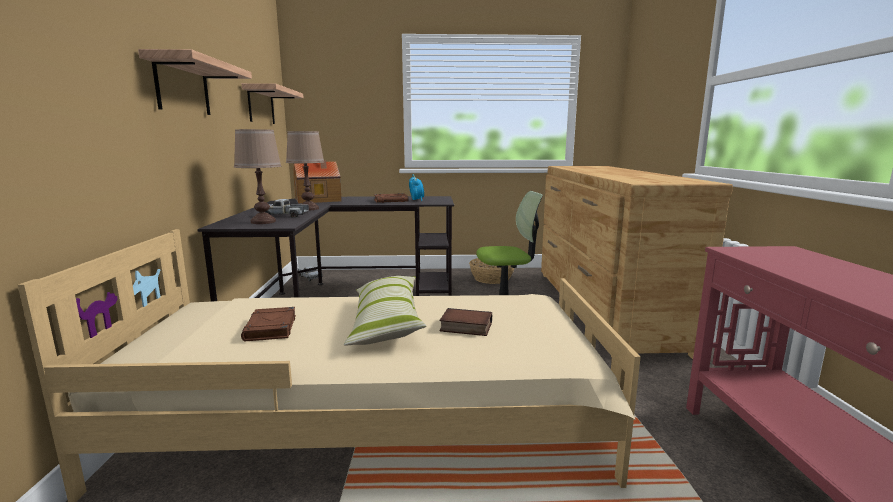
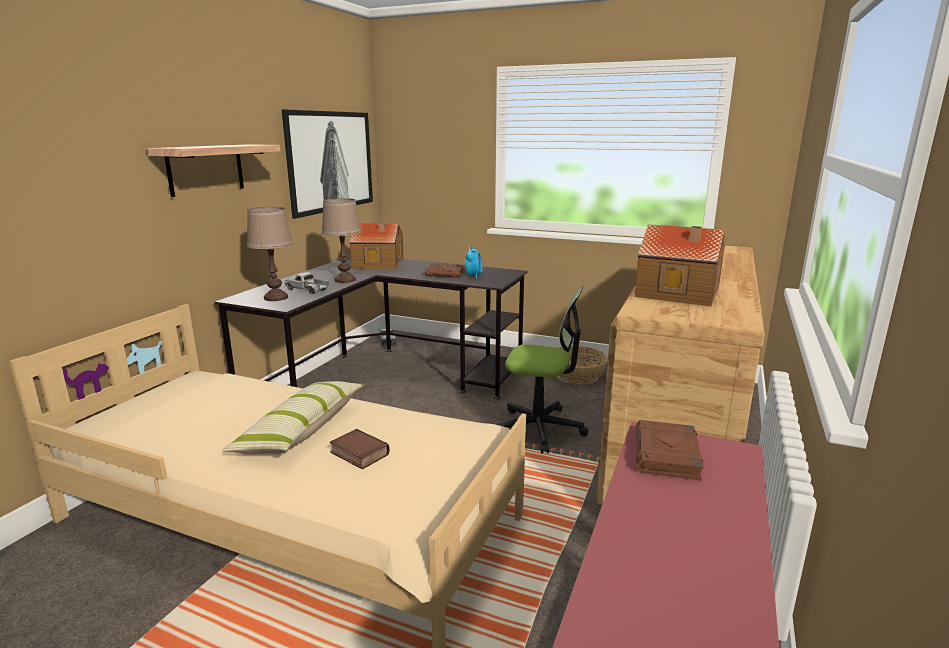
camera: 25 degrees right, 5 degrees up
(261, 106) = (330, 161): shelf -> picture
(271, 328) = (210, 415): brown book -> brown book (667, 455)
(635, 177) = (678, 293): none -> toy house

